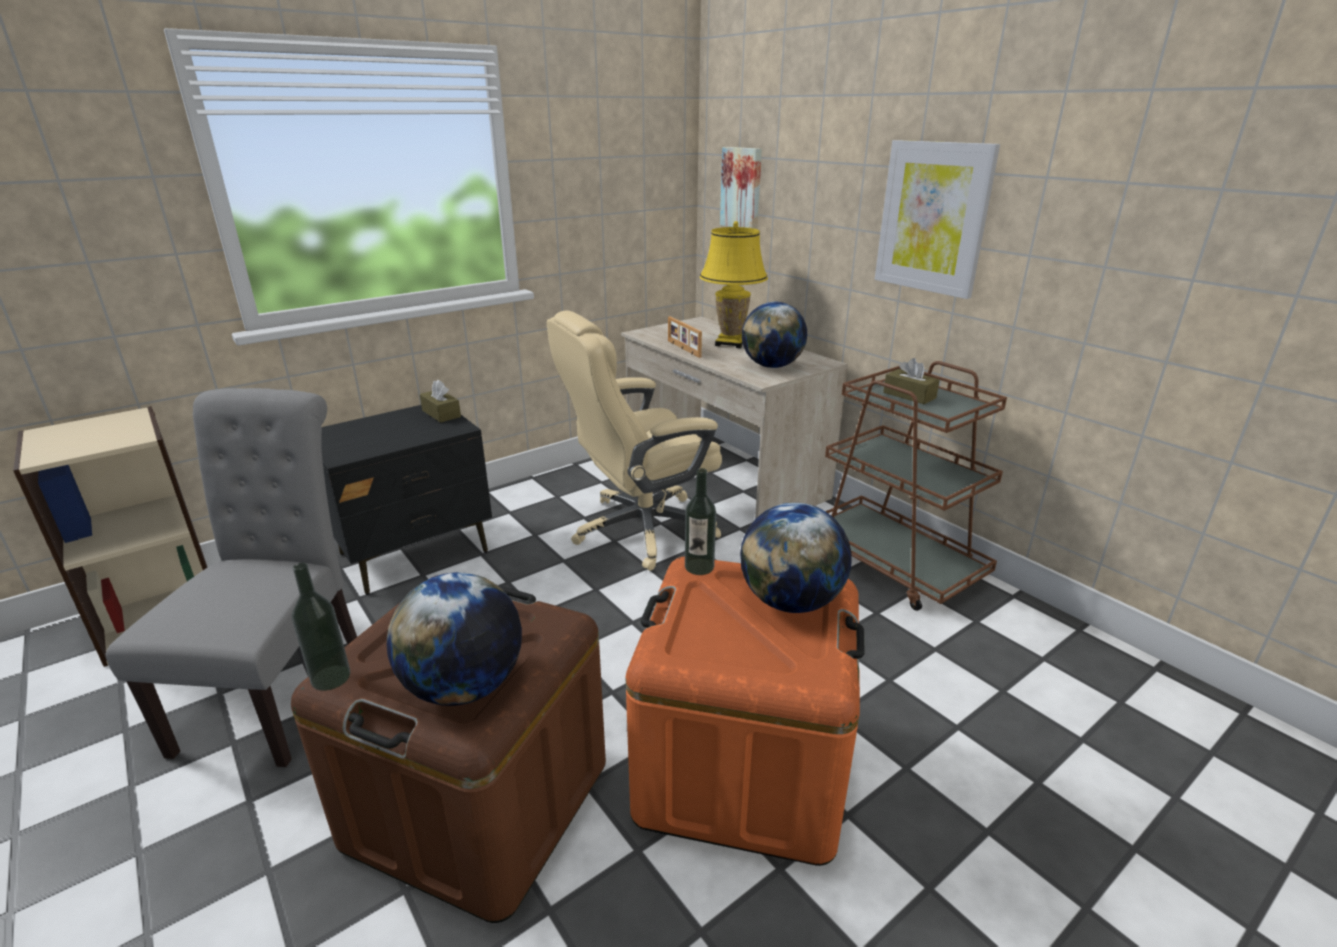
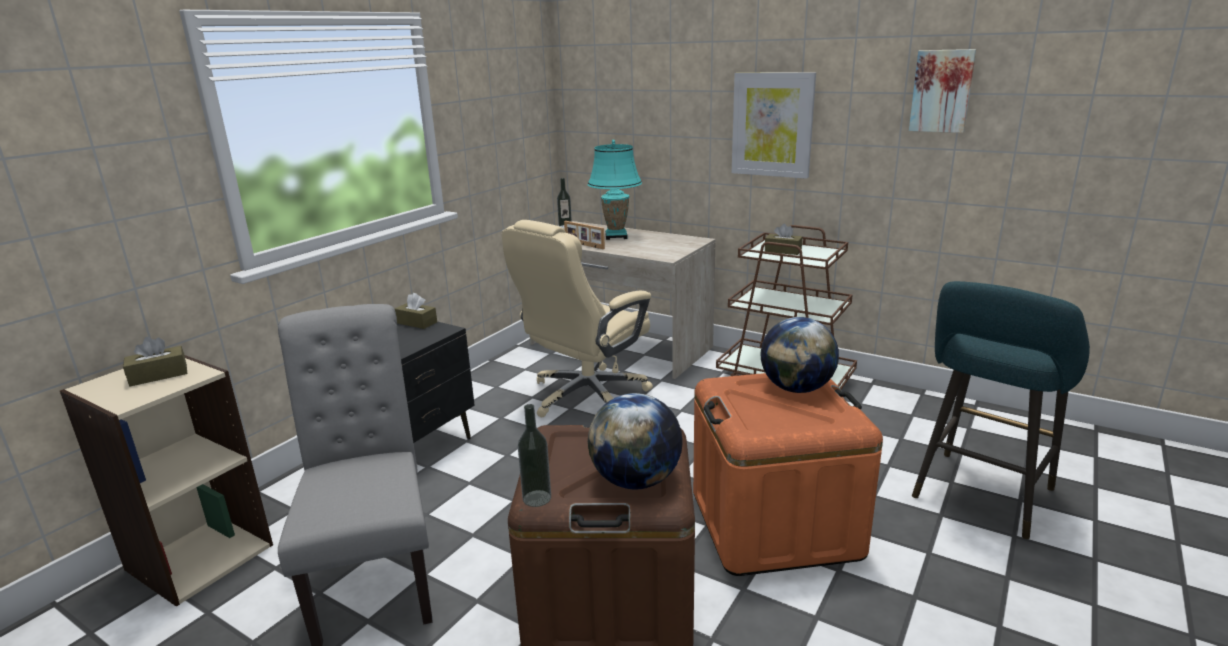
camera: 20 degrees left, 5 degrees down
(105, 432) = (158, 375): none -> brown tissue box
(699, 567) = (722, 381): bottle -> bottle (565, 226)
(730, 343) = (616, 236): yellow table lamp -> turquoise table lamp
(742, 188) = (602, 114): picture -> picture (942, 91)
(772, 366) = (664, 247): globe -> none
(1069, 821) = (980, 497): none -> turquoise stool

